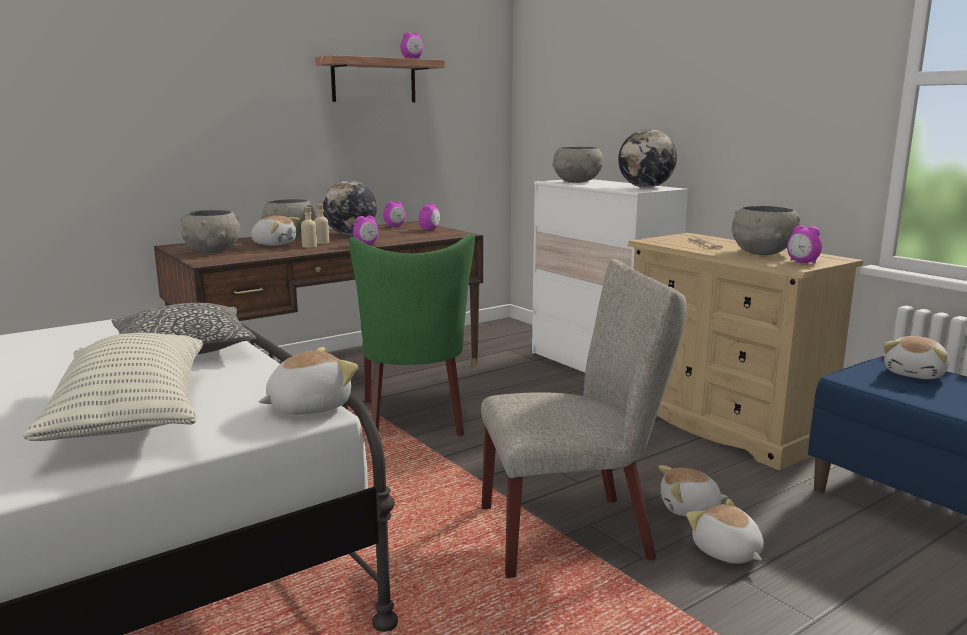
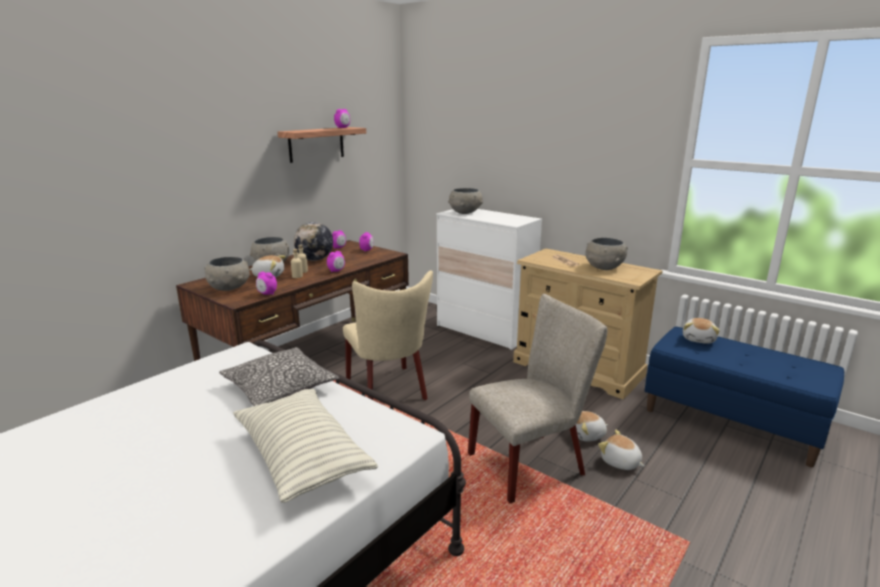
camera: 15 degrees left, 5 degrees up
(308, 406) = (410, 431): plush toy -> none
(415, 420) = (389, 391): green chair -> beige chair
(646, 187) = (515, 218): globe -> none
(802, 262) = (632, 276): alarm clock -> alarm clock (267, 294)

